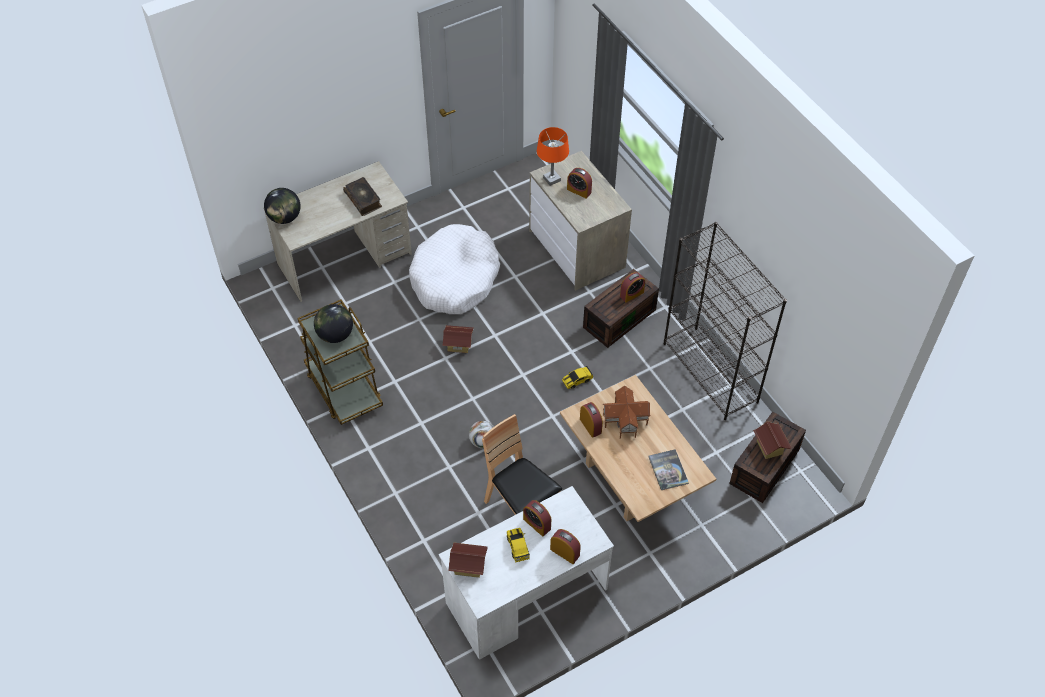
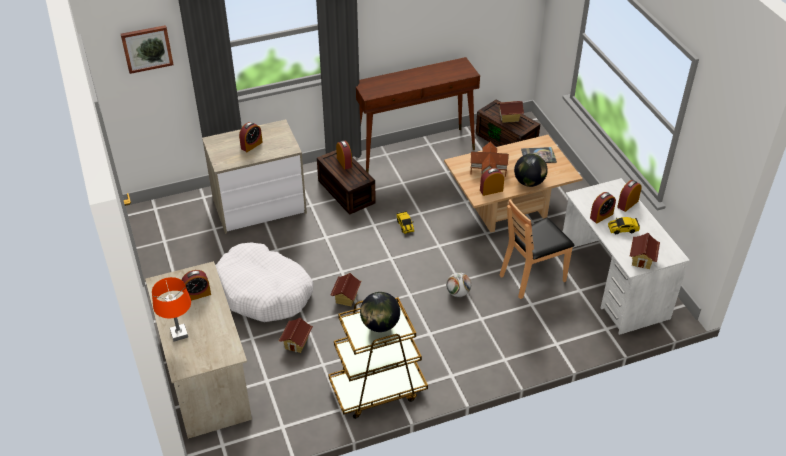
camera: 80 degrees left, 10 degrees down
(284, 218) = (196, 362): globe -> globe (529, 182)
(363, 200) = (197, 294): book -> alarm clock
(393, 317) = (297, 343): none -> toy house
(551, 179) = (230, 159): orange table lamp -> orange table lamp (179, 334)
(585, 39) = (147, 48): none -> picture
(711, 373) = (415, 151): black bookcase -> brown console table

